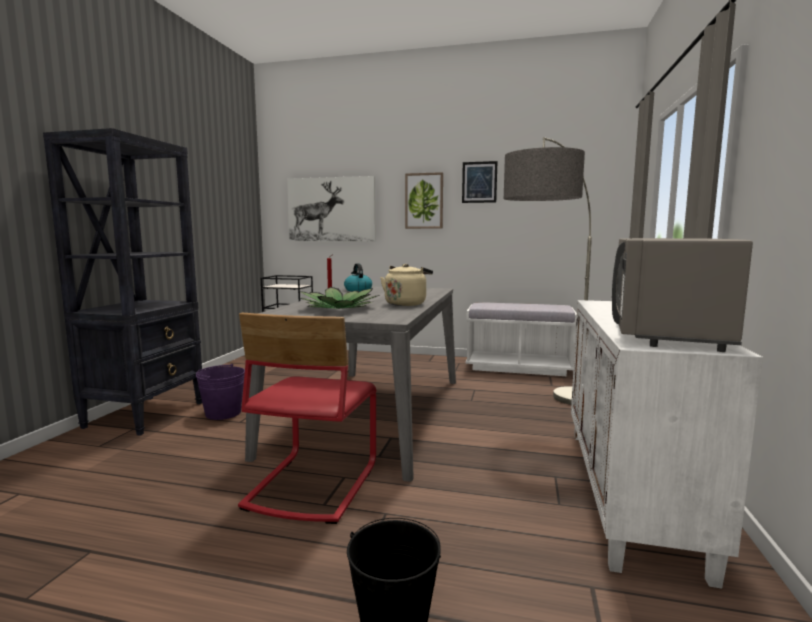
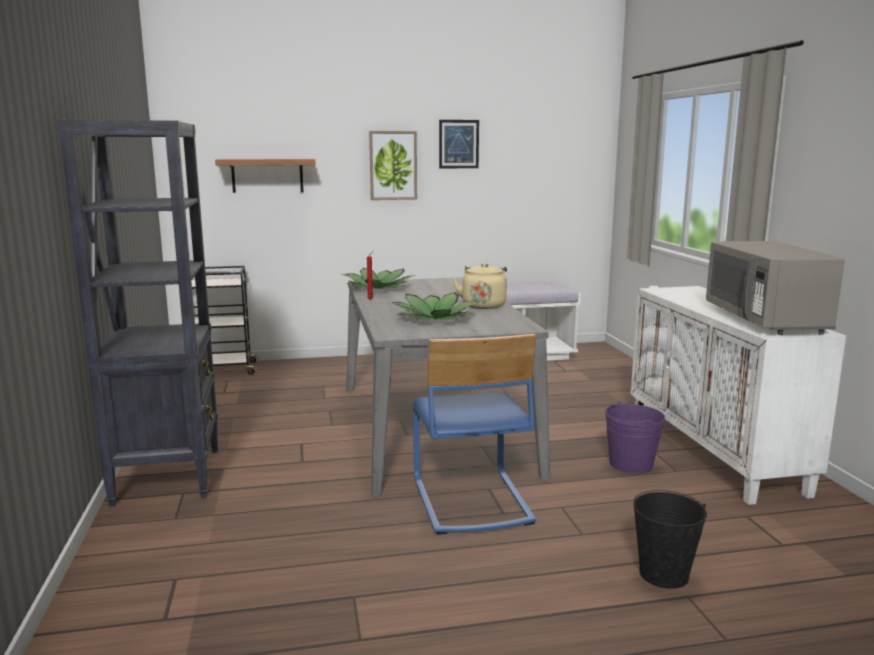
camera: 25 degrees left, 5 degrees up
(223, 413) = (266, 456): purple bucket -> purple bucket (631, 464)
(312, 485) = (470, 501): red chair -> blue chair
(331, 209) = (267, 175): picture -> shelf
(357, 290) = (378, 288): kettle -> potted plant
(547, 411) = (589, 397): floor lamp -> none

